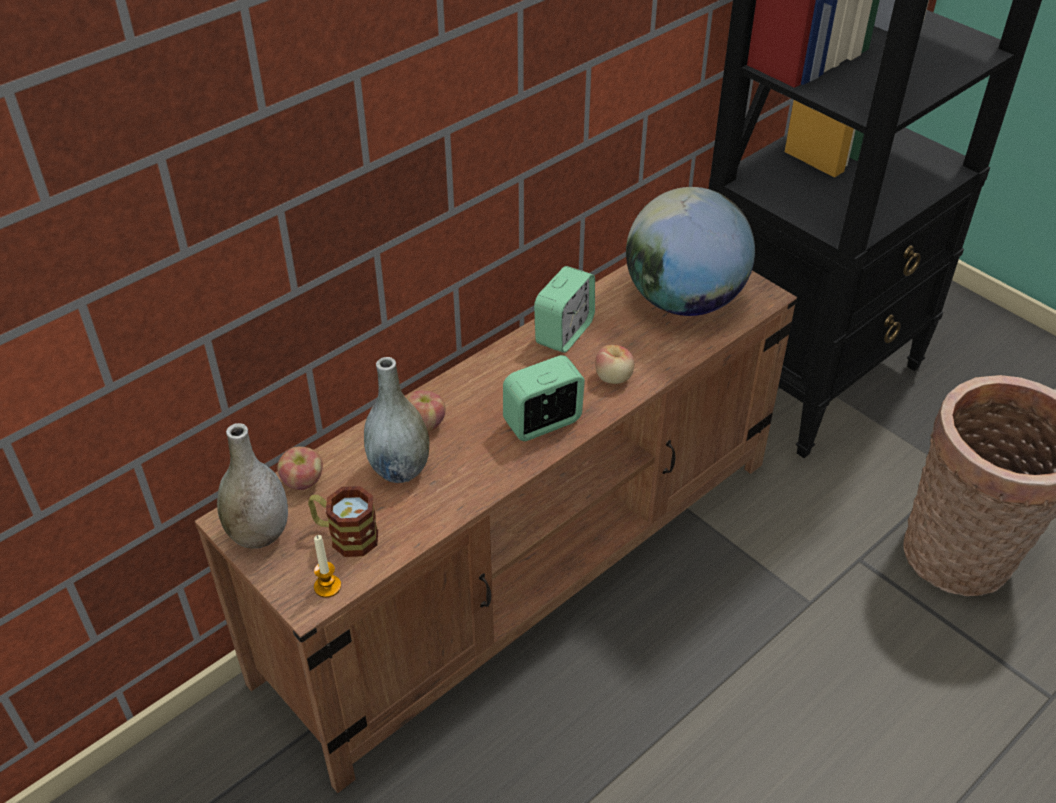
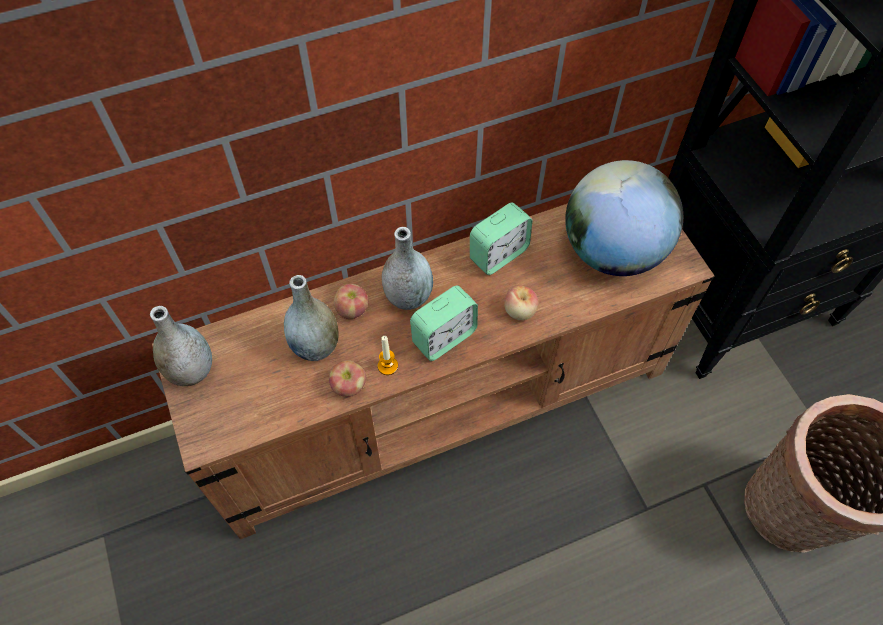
camera: 20 degrees right, 15 degrees up
(303, 482) = (241, 334): apple -> apple (349, 386)
(327, 586) = (221, 435): candle -> candle (388, 366)
(345, 536) = (251, 394): mug -> none
(484, 396) = (408, 297): none -> grey vase
(543, 422) = (444, 337): alarm clock -> alarm clock turned 150 degrees clockwise

